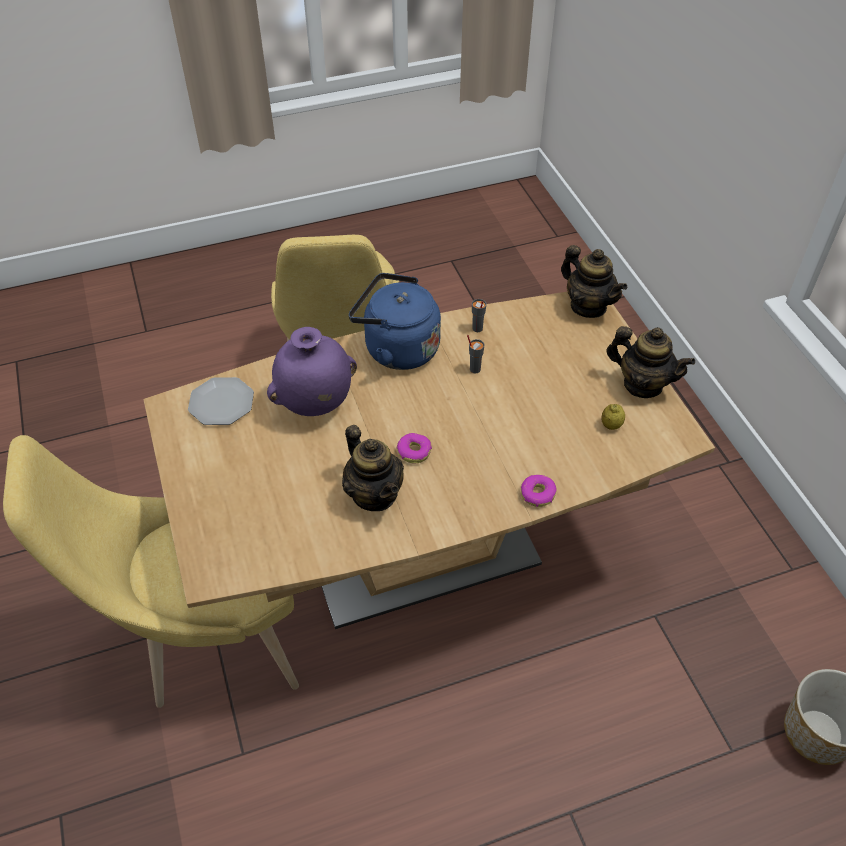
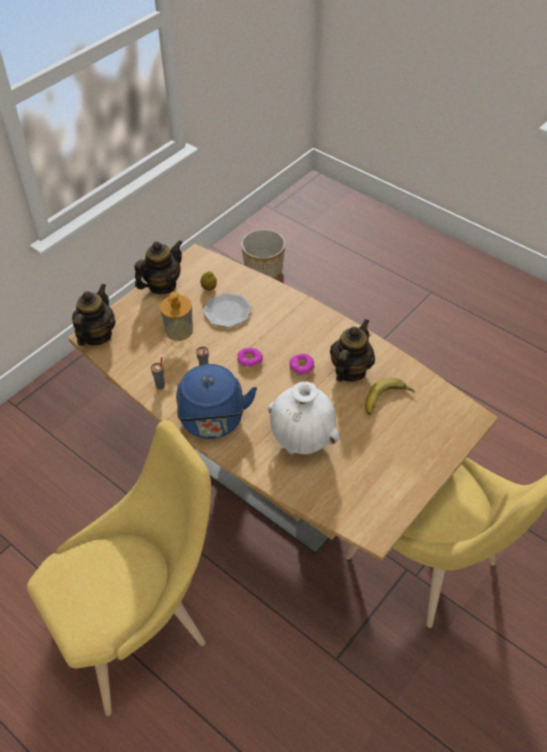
camera: 120 degrees left, 0 degrees up
(221, 403) = (346, 500): plate -> plate (227, 312)
(302, 505) = (387, 401): none -> banana
(315, 404) = (303, 441): purple vase -> white vase
(537, 494) = (288, 300): donut -> donut (250, 361)
(551, 371) = (179, 330): none -> soap dispenser
(642, 384) = (162, 285): teapot -> teapot turned 45 degrees clockwise

